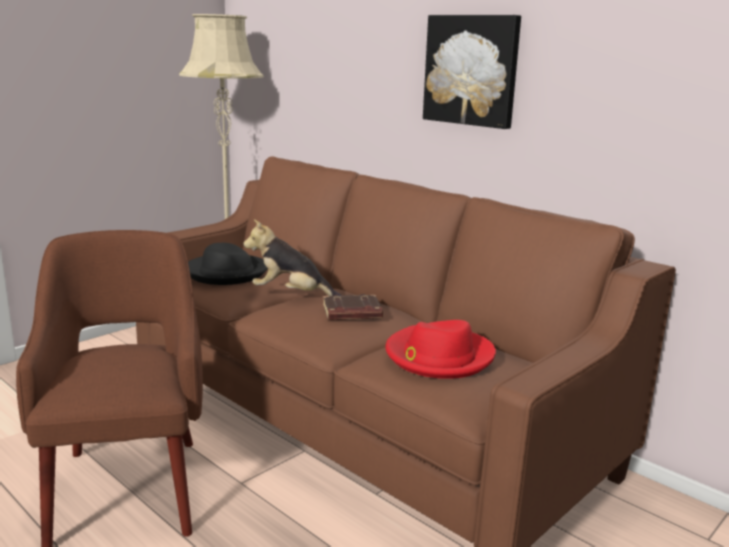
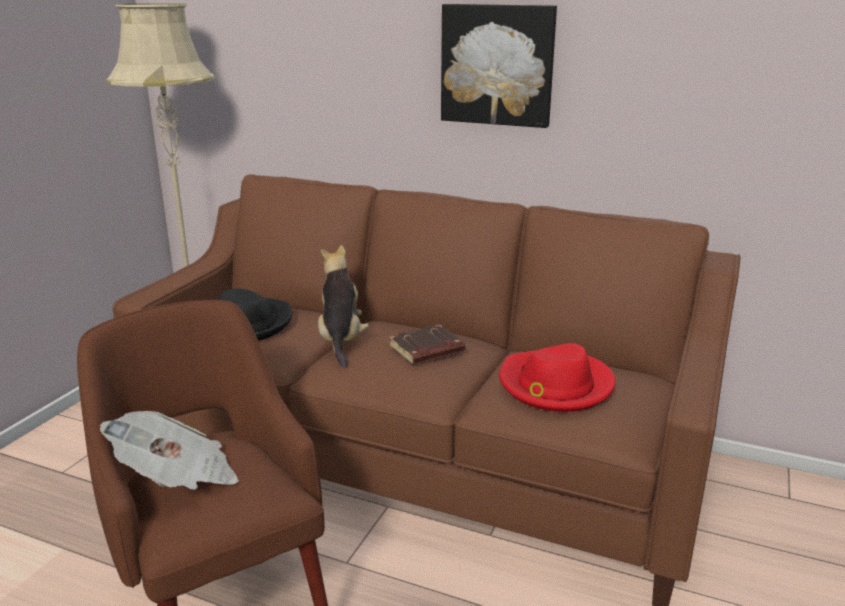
camera: 20 degrees left, 5 degrees up
(93, 364) = (178, 478): none -> newspaper
(291, 295) = (341, 339): plush toy -> plush toy turned 90 degrees clockwise

